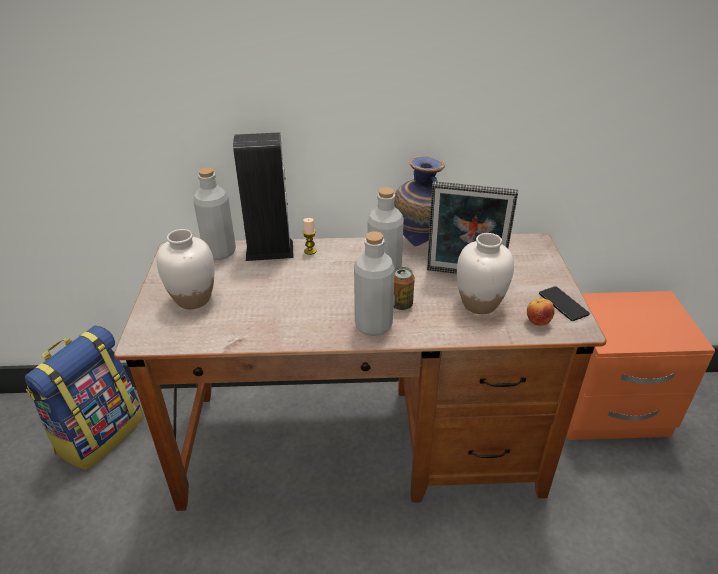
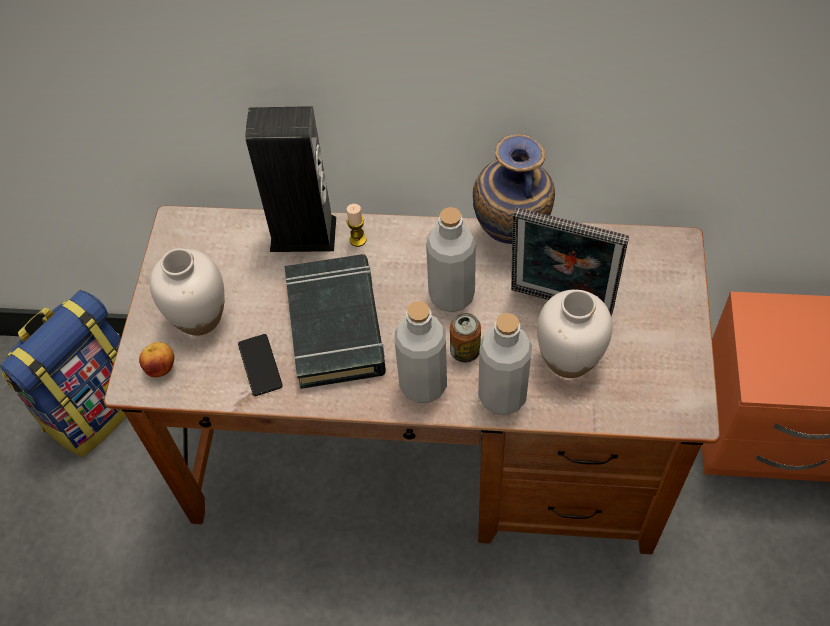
camera: 10 degrees right, 20 degrees up
(220, 252) = (236, 232): grey bottle -> grey bottle (502, 396)
(300, 297) = (336, 326): none -> black book
(537, 322) = (637, 398): apple -> apple (161, 368)
(563, 304) = (681, 369): phone -> phone (260, 365)

